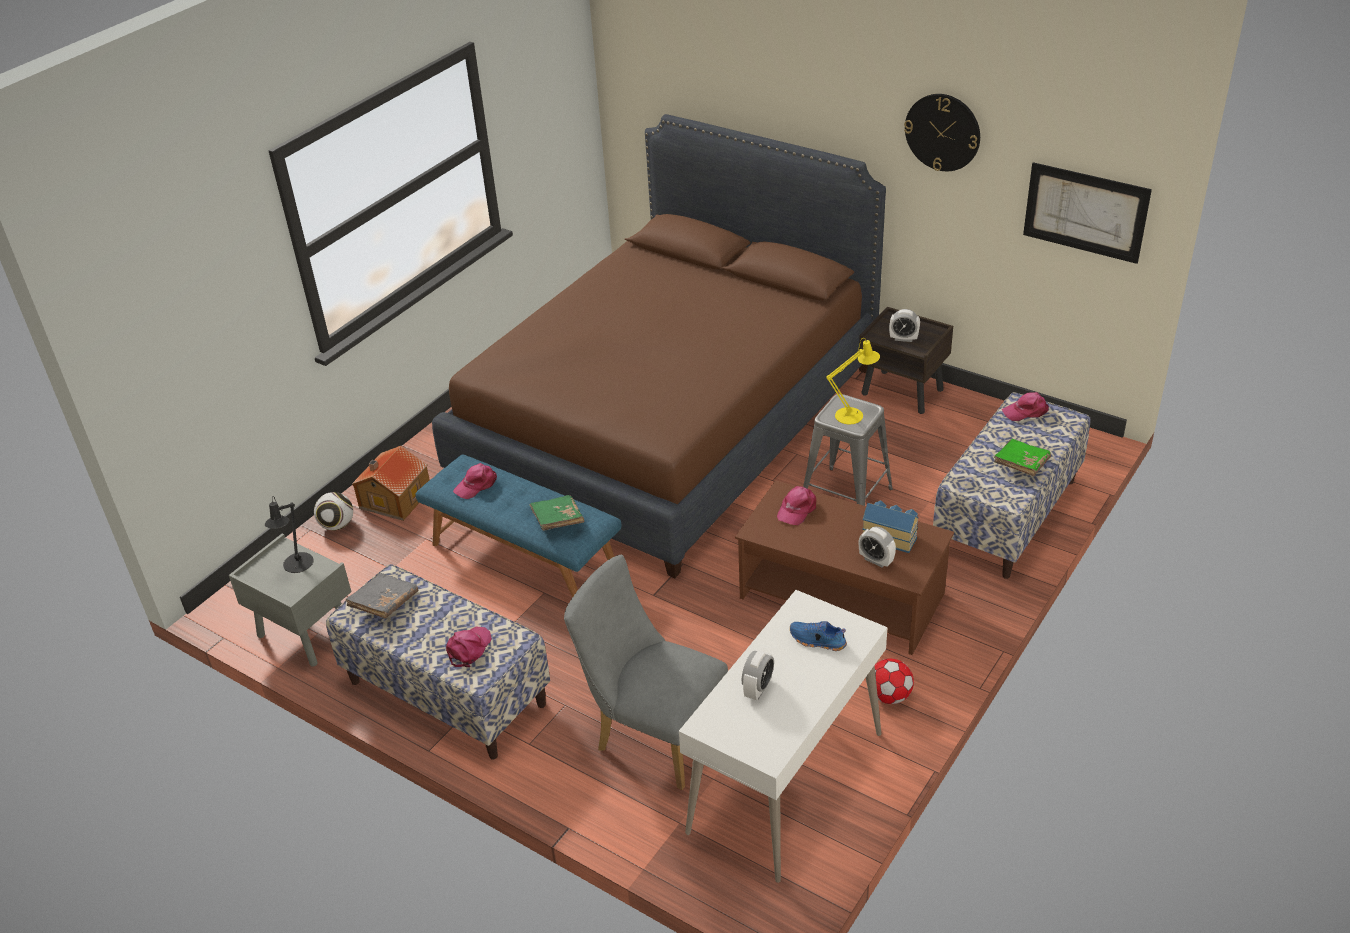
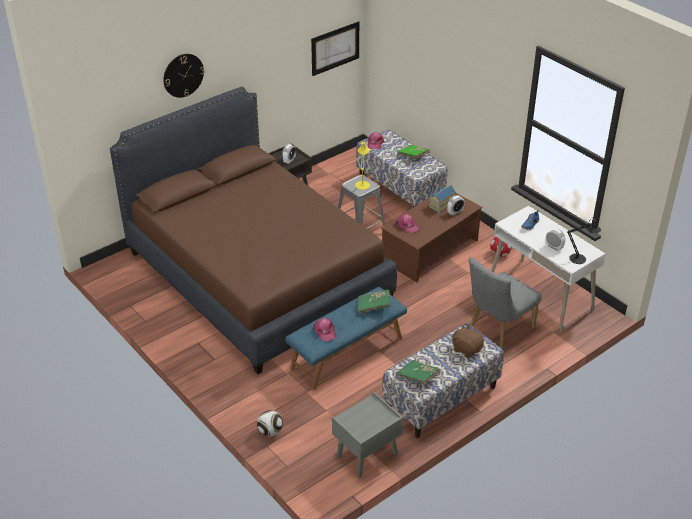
camera: 75 degrees left, 0 degrees up
(297, 566) = (364, 413): black table lamp -> black table lamp (580, 259)
(384, 603) = (418, 377): grey book -> green book
(394, 499) = (258, 402): toy house -> none
(469, 649) = (466, 349): pink cap -> brown plush toy
(942, 132) = (269, 49): wall clock -> wall clock (183, 75)

